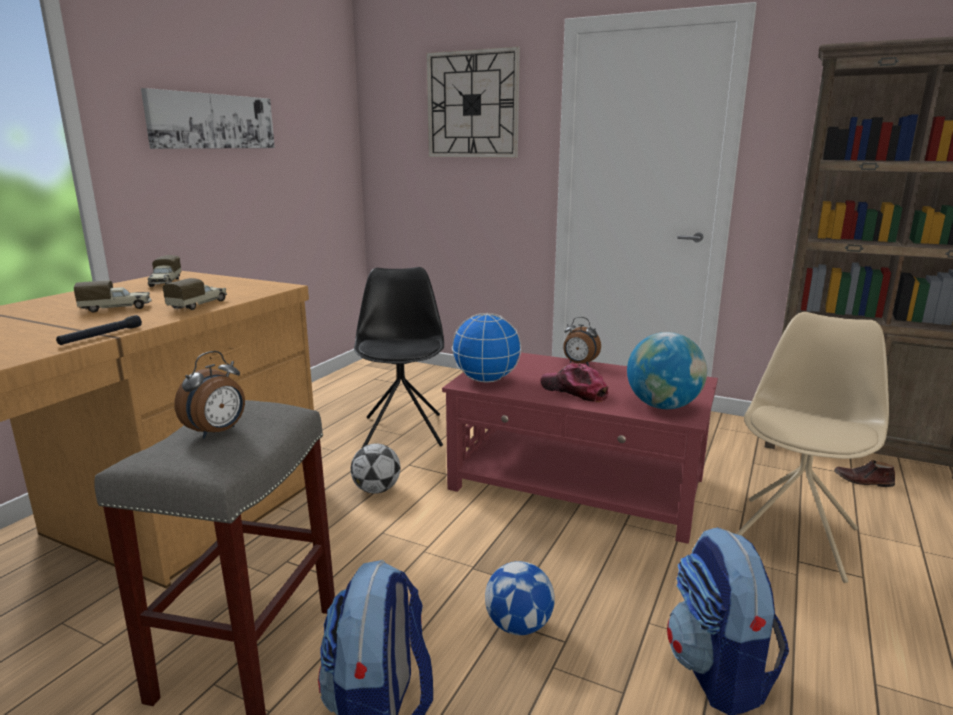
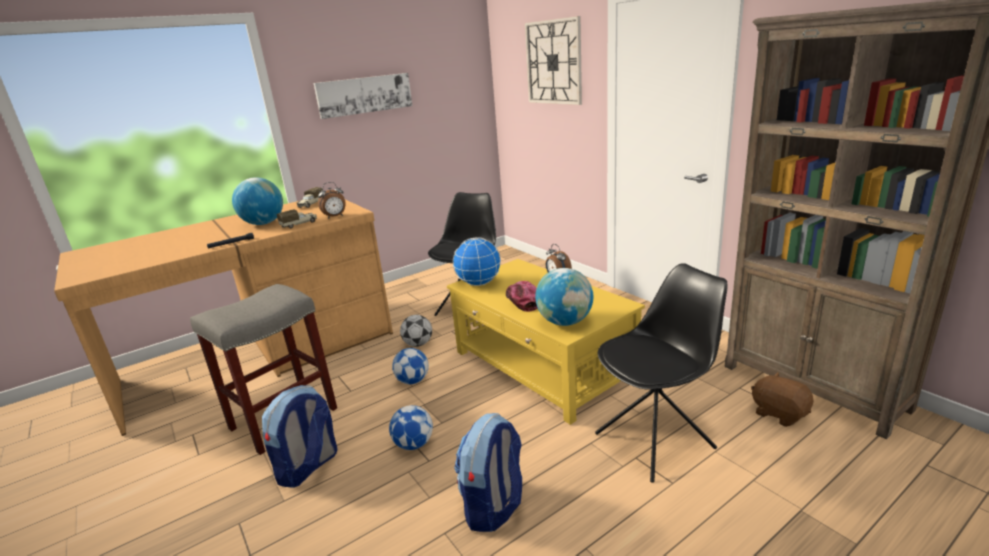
camera: 30 degrees right, 5 degrees up
(117, 308) = (263, 224): toy truck -> globe
(217, 432) = (252, 303): alarm clock -> alarm clock (335, 217)
(421, 539) = (413, 381): none -> football
(578, 484) = (542, 366): red coffee table -> yellow coffee table
(794, 536) = (656, 440): beige chair -> black chair
(863, 481) = (779, 413): brown shoe -> brown plush toy

